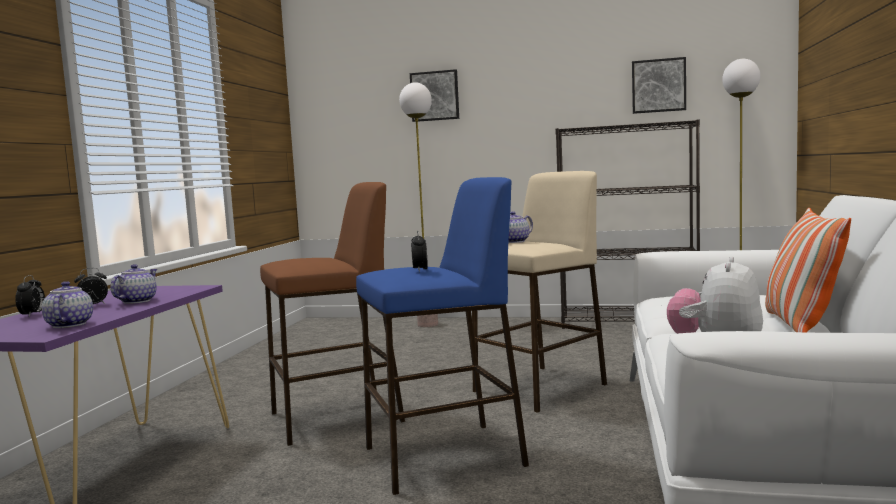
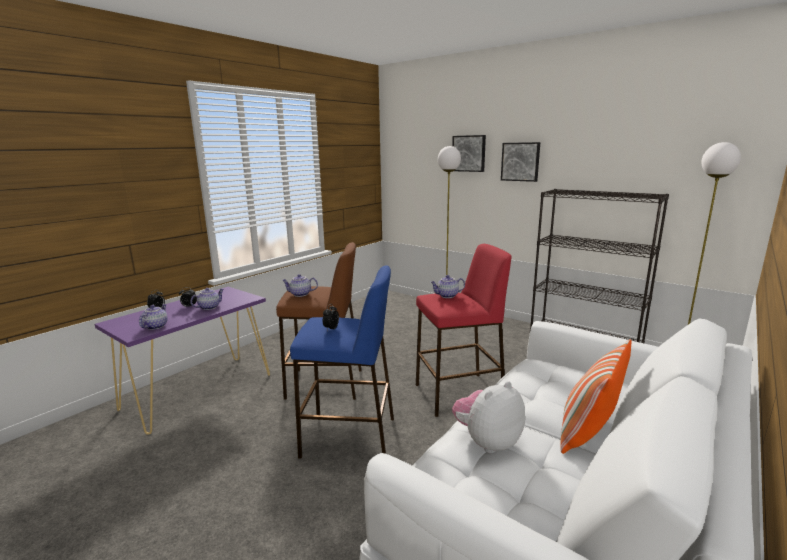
camera: 25 degrees right, 10 degrees up
(301, 262) = (300, 294): none -> teapot
(540, 387) = (459, 394): beige stool -> red stool
(658, 86) = (643, 159): picture -> picture (520, 161)

